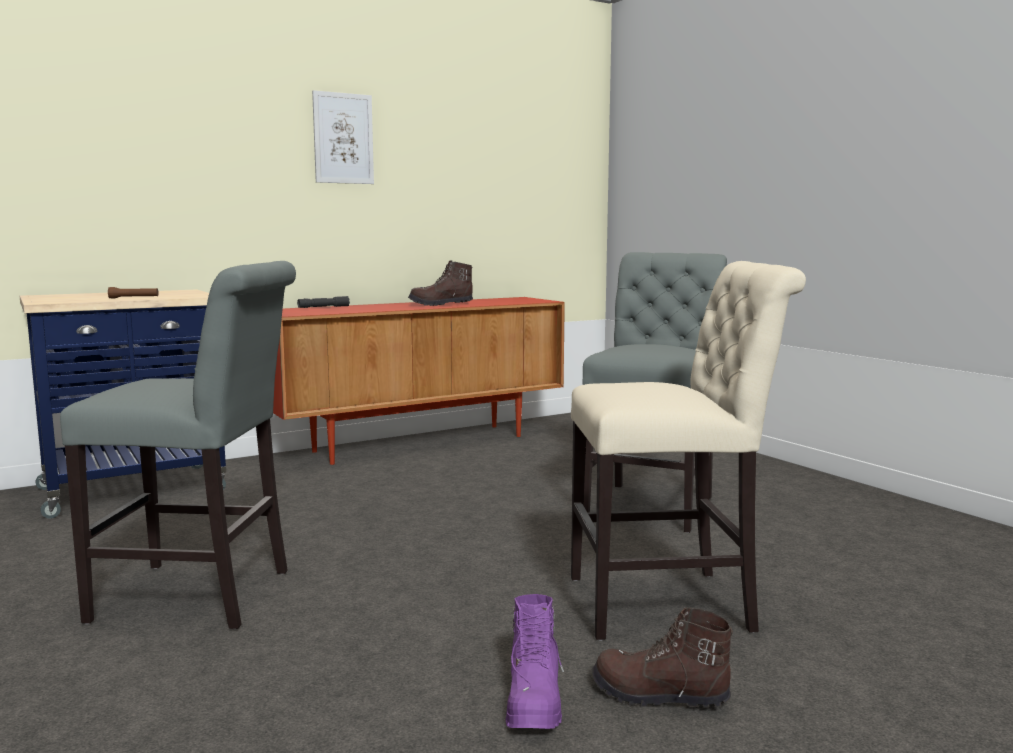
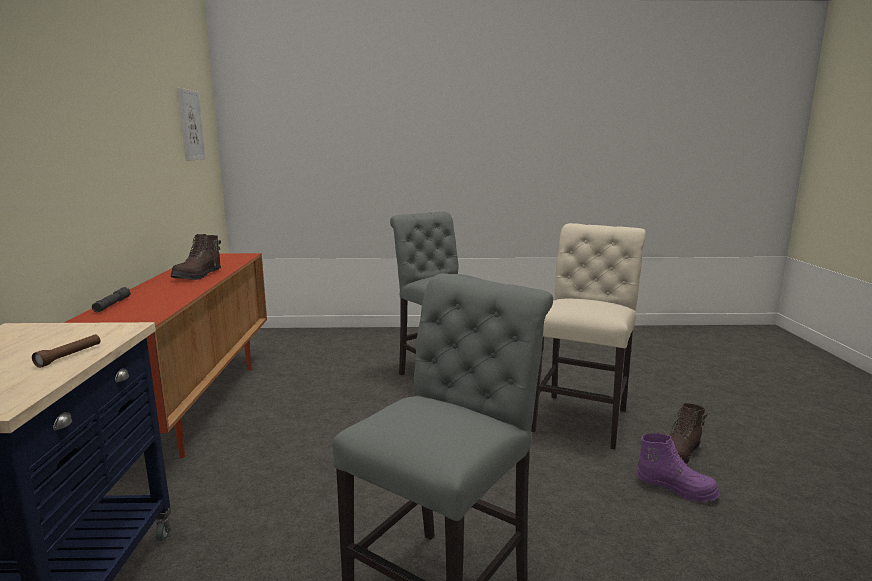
camera: 60 degrees left, 5 degrees up
(343, 138) = (85, 115): picture -> picture (191, 125)

